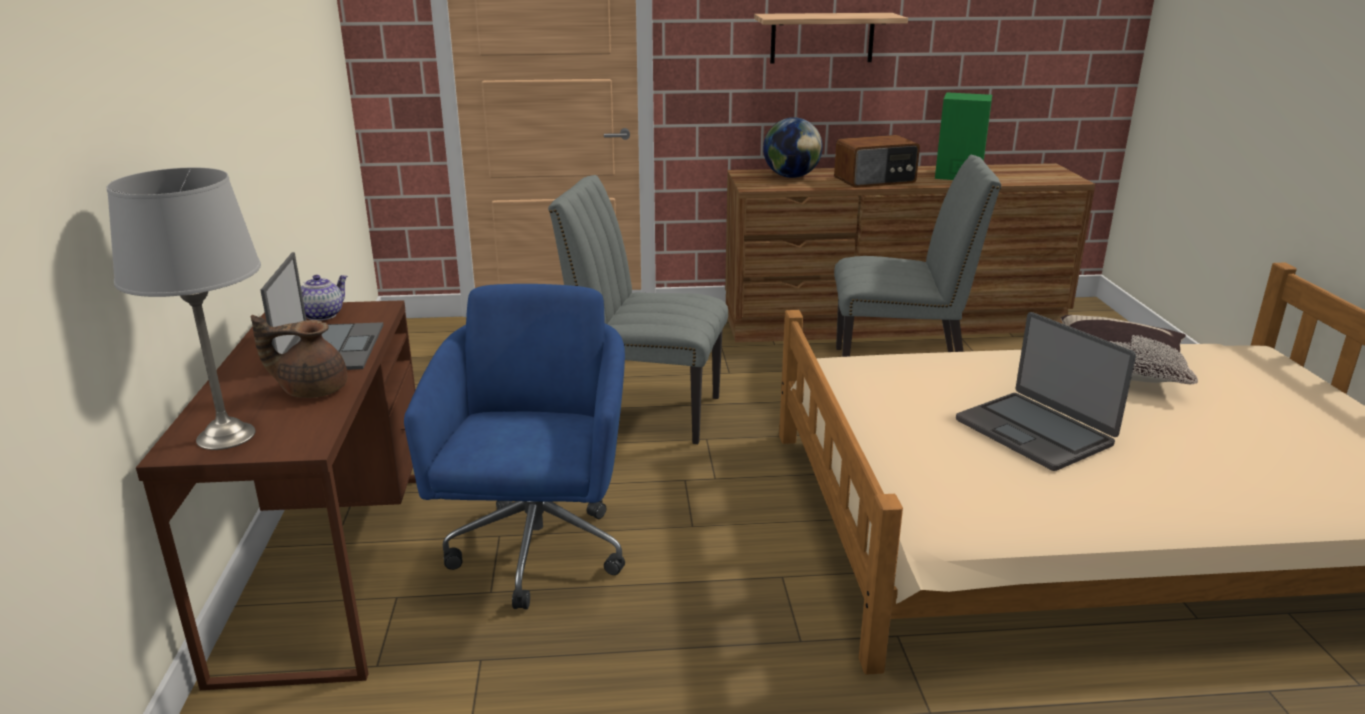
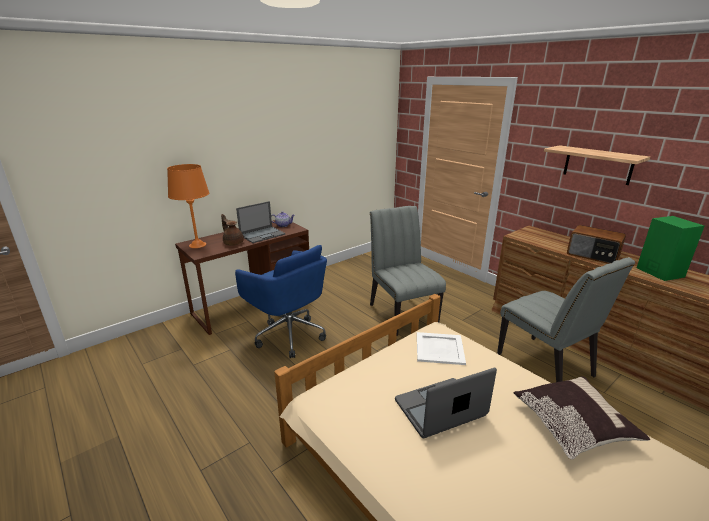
camera: 55 degrees right, 0 degrees up
(226, 437) = (197, 245): grey table lamp -> orange table lamp
(537, 558) = (288, 335): blue office chair -> blue office chair turned 75 degrees clockwise
(791, 176) = (550, 238): globe -> none
(893, 379) = (440, 348): none -> white tray
(1035, 432) = (440, 409): laptop -> laptop turned 45 degrees clockwise

